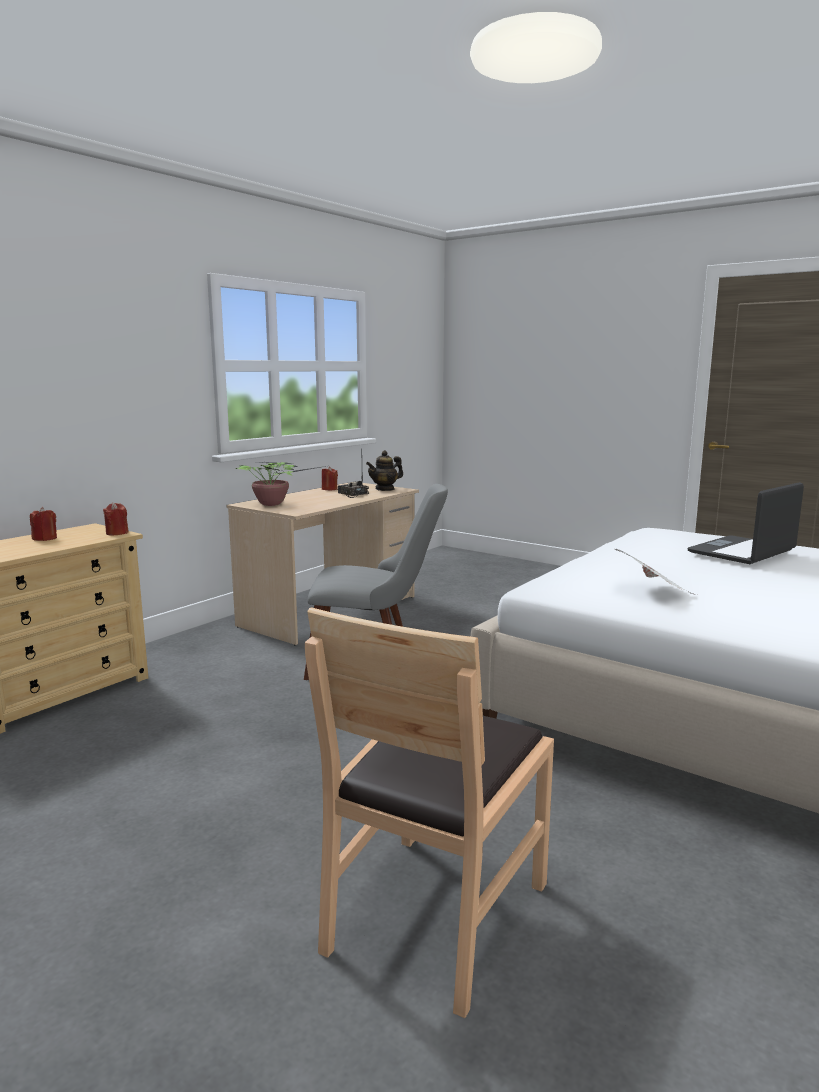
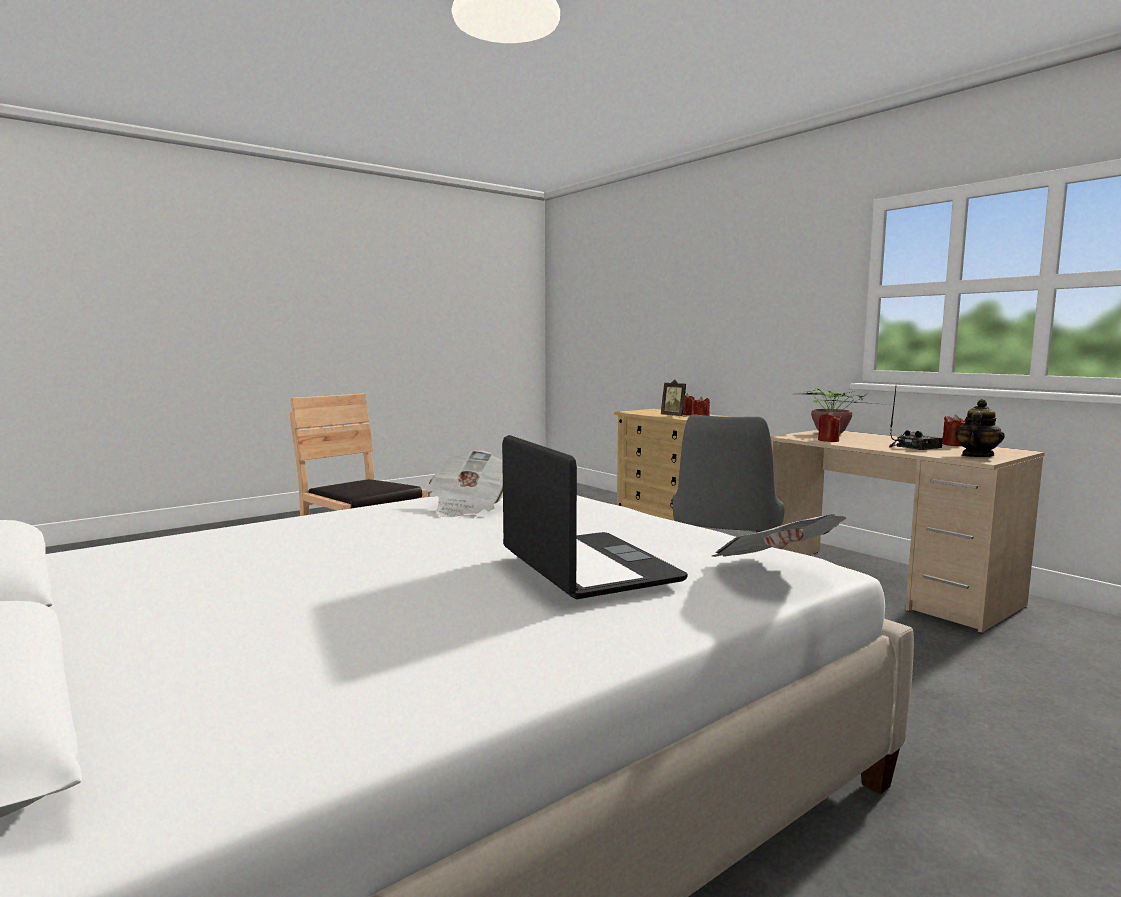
camera: 105 degrees right, 5 degrees down
(70, 542) = (674, 416): none -> picture frame
(321, 505) = (828, 440): none -> red candle
(385, 489) = (976, 456): teapot -> teapot turned 60 degrees clockwise
(685, 531) = (774, 571): none -> newspaper

